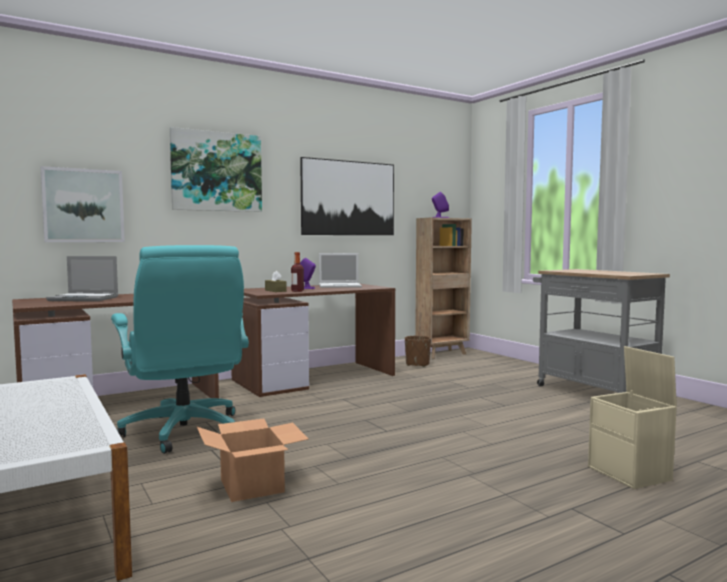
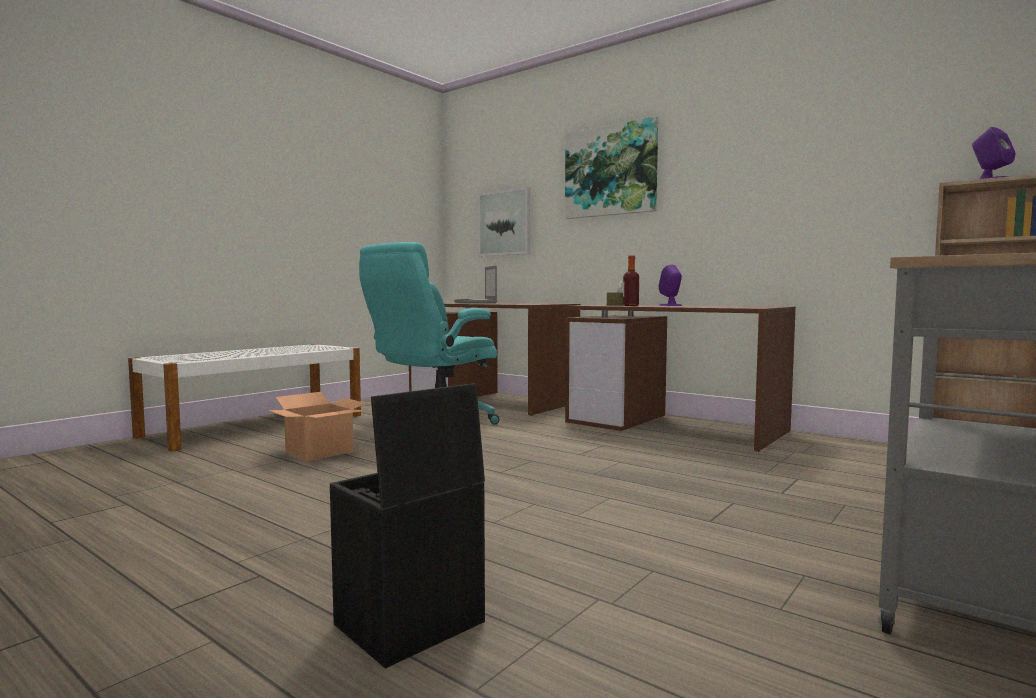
camera: 70 degrees right, 0 degrees up
(340, 286) = (729, 306): laptop -> none
(348, 198) = (792, 174): picture -> none
(417, 364) = (861, 455): brown planter -> none
(631, 473) = (408, 625): beige storage box -> black storage box

